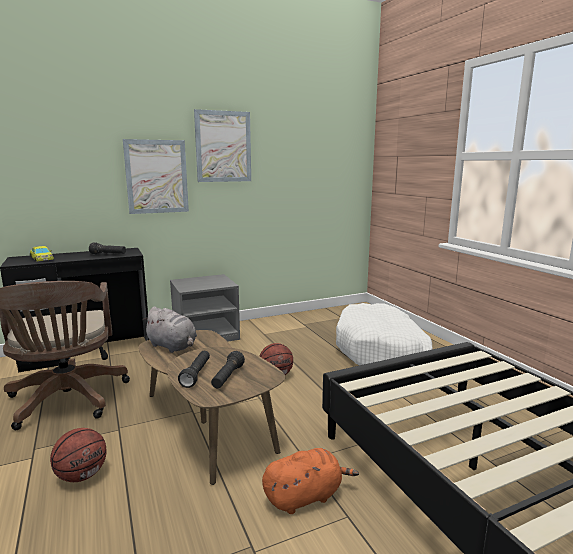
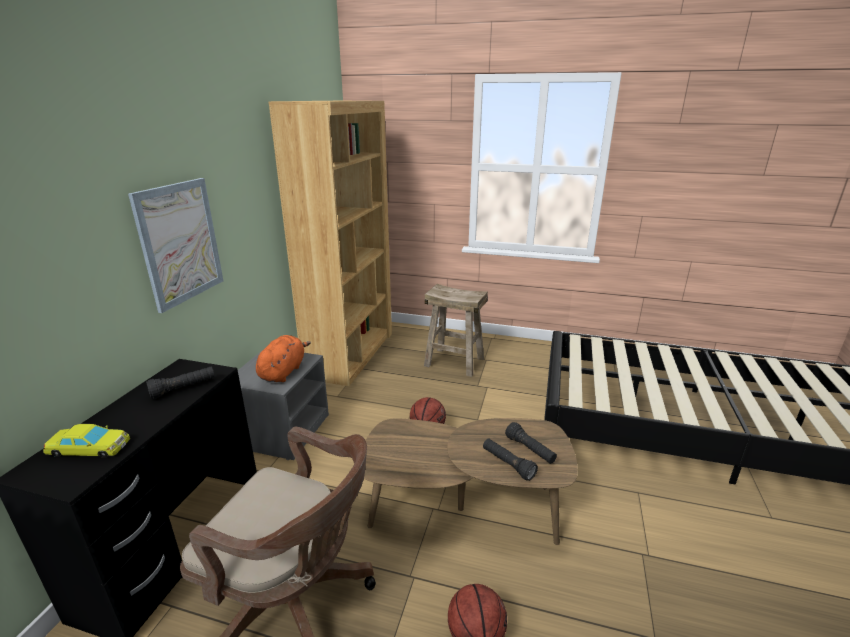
camera: 50 degrees left, 10 degrees up
(173, 346) = (400, 457): grey plush toy -> none
(223, 146) = (240, 177): picture -> none
(305, 496) = (606, 500): orange plush toy -> orange plush toy (283, 372)
(318, 318) = (351, 354): none -> brown bookcase
(382, 351) = (453, 362): white dog bed -> beige stool

